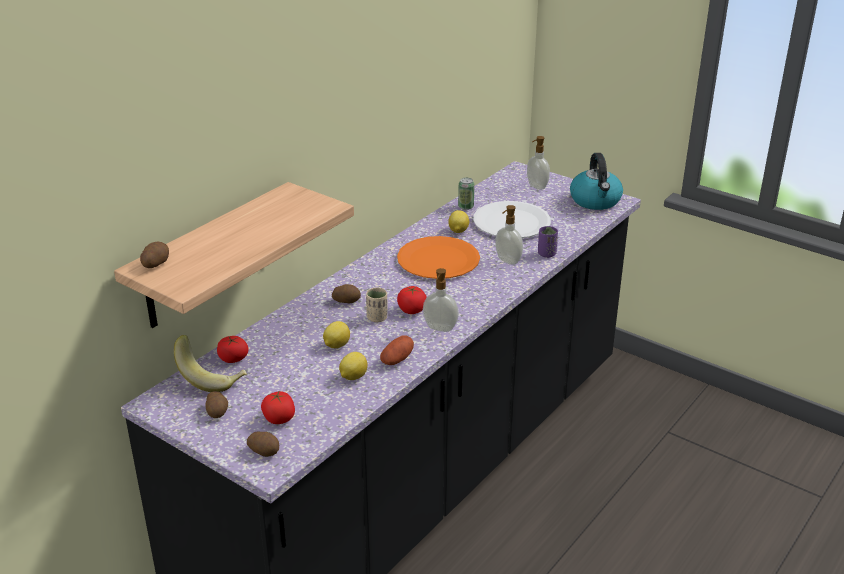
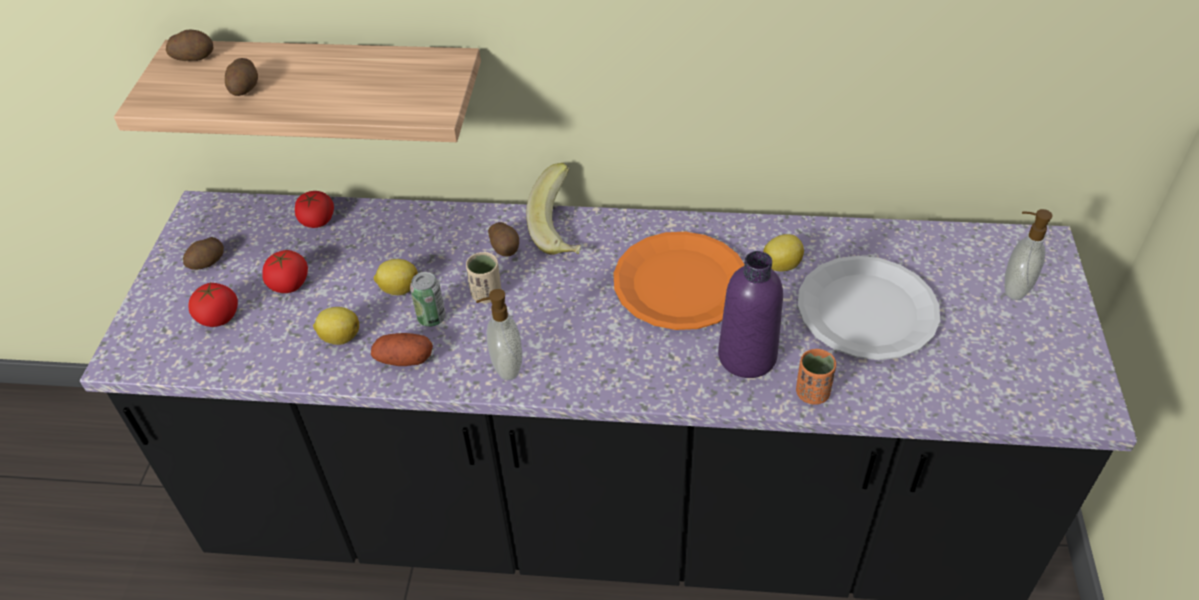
camera: 60 degrees right, 15 degrees up
(212, 378) = (270, 224): banana -> banana (563, 231)
(264, 451) = (153, 336): potato -> potato (245, 88)
(411, 310) = (530, 318): tomato -> tomato (289, 284)
(466, 207) = (859, 241): can -> can (431, 318)
(507, 261) = (747, 356): soap dispenser -> purple bottle
(546, 254) = (812, 393): purple cup -> orange cup
(595, 201) = (1053, 381): kettle -> none

